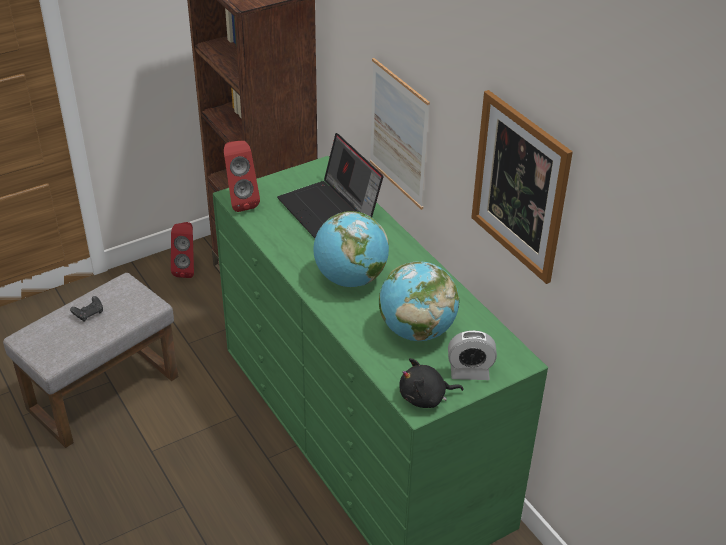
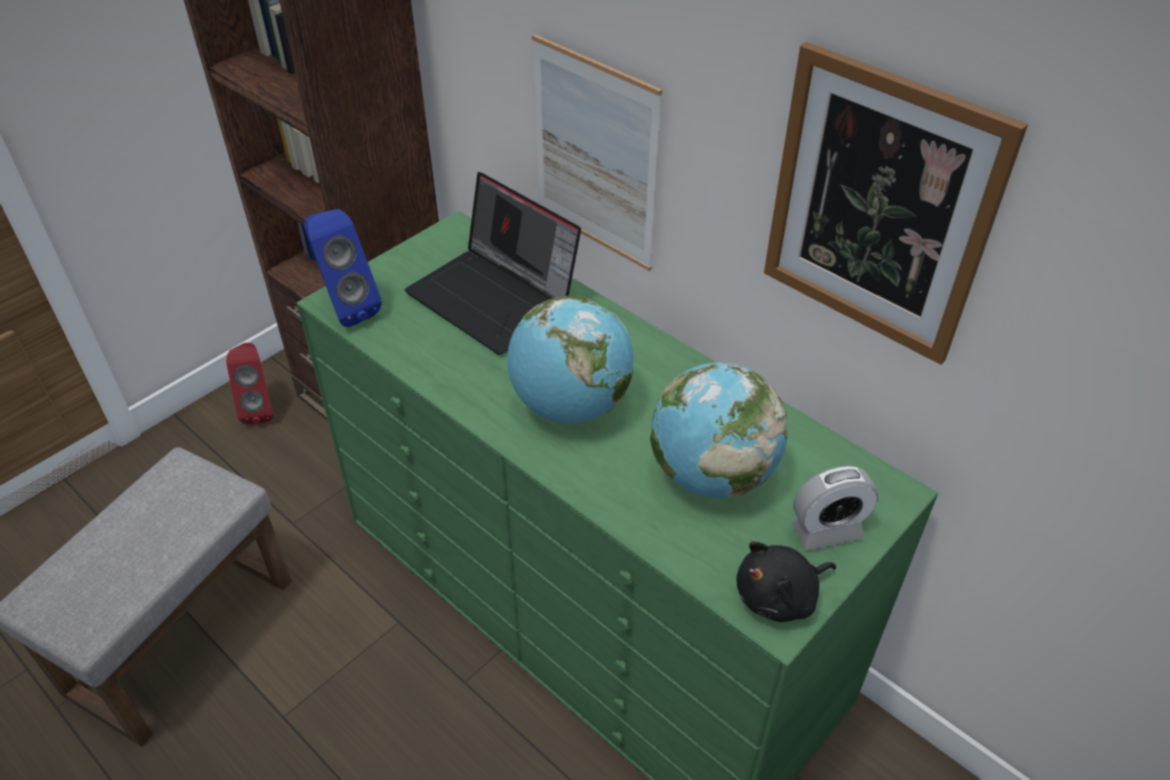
camera: 15 degrees left, 5 degrees up
(89, 314) = (131, 532): black game controller -> none
(240, 201) = (346, 309): red speaker -> blue speaker

